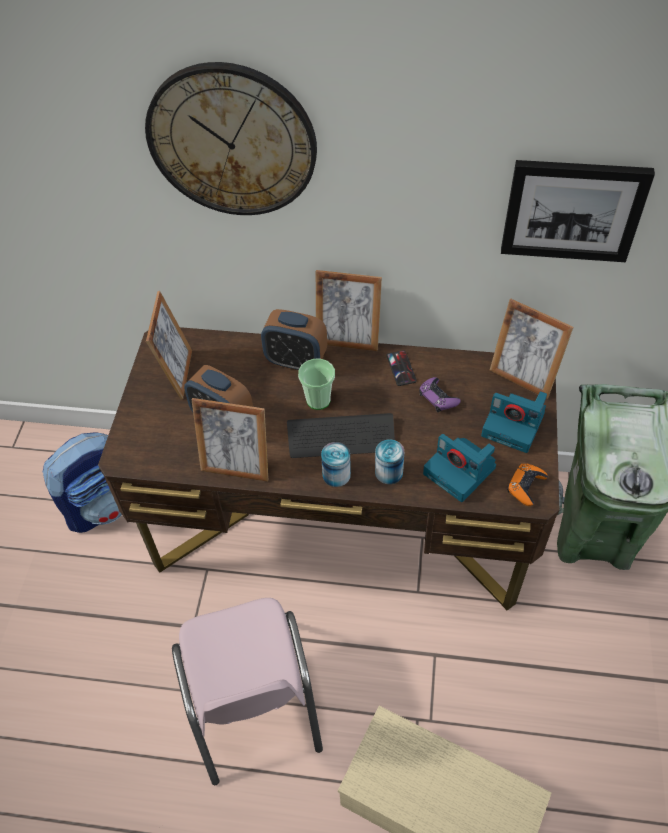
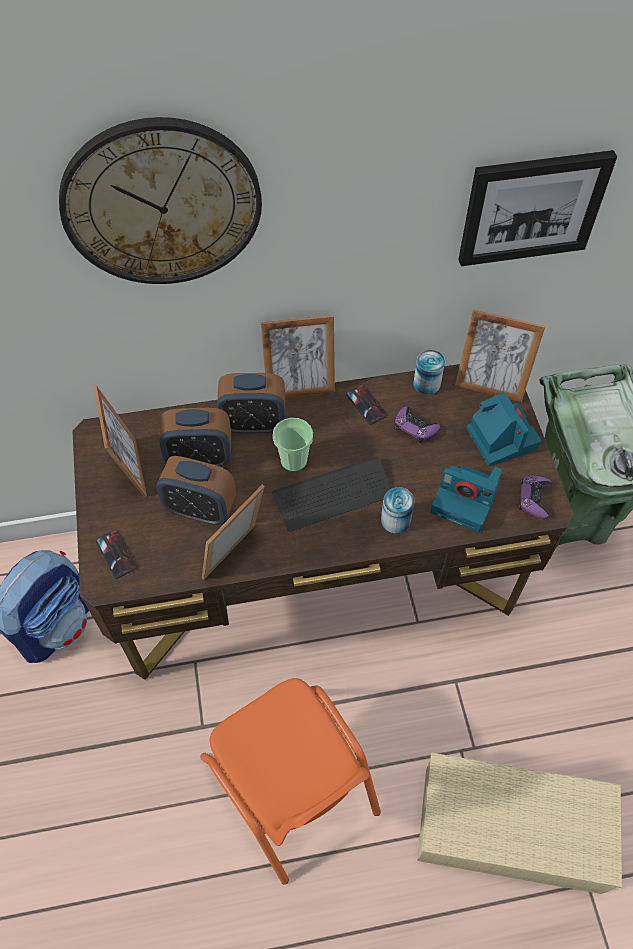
camera: 20 degrees left, 5 degrees up
(140, 439) = (116, 554): none -> phone
(236, 467) = (236, 557): picture frame -> picture frame turned 135 degrees clockwise
(239, 378) = (200, 458): none -> alarm clock
(251, 700) = (290, 784): pink chair -> orange chair
(336, 475) = (343, 537): can -> can (426, 383)
(514, 425) = (500, 437): camera -> camera turned 120 degrees counterclockwise
(526, 486) = (534, 499): orange game controller -> purple game controller

